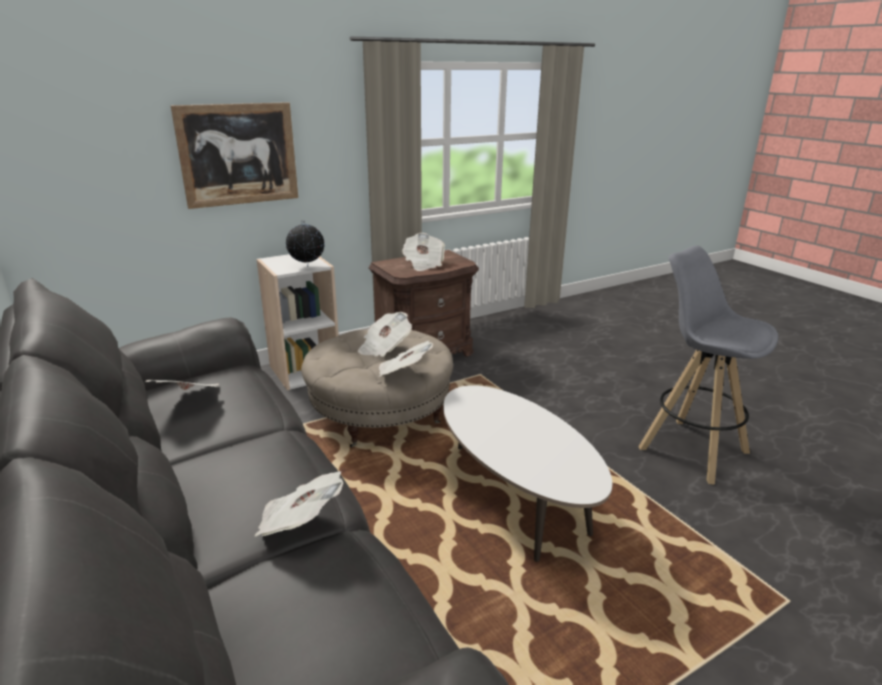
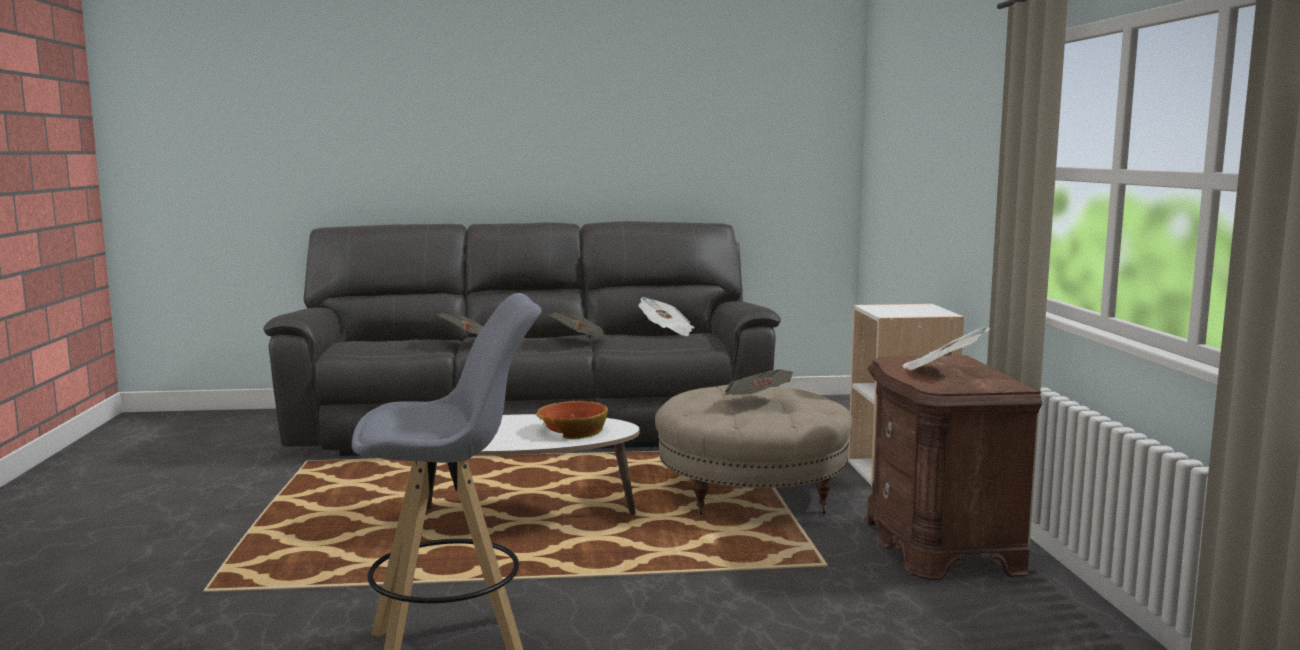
camera: 115 degrees right, 15 degrees down
(238, 154) = (945, 168): picture -> none
(307, 266) = (883, 311): globe -> none
(403, 372) = (683, 402): newspaper -> newspaper (581, 341)
(492, 409) = (572, 430): none -> bowl

